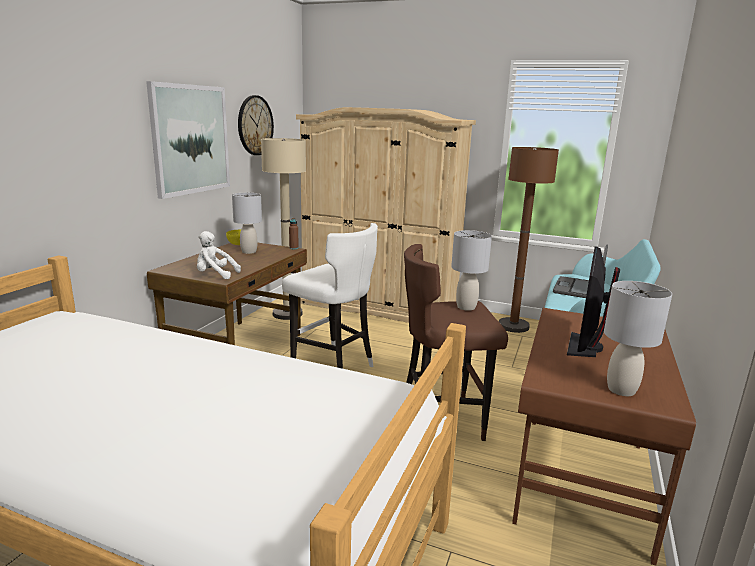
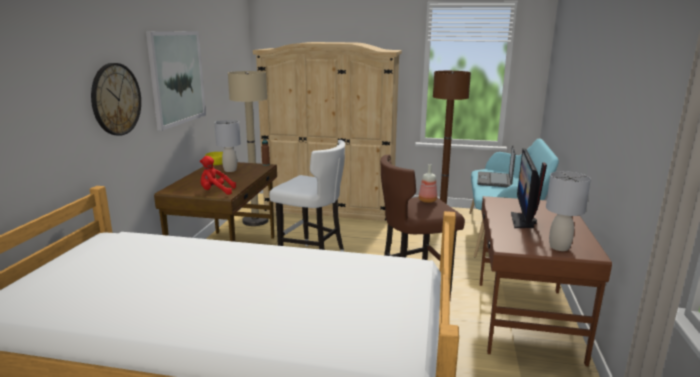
camera: 10 degrees left, 0 degrees up
(215, 275) = (216, 192): white plush toy -> red plush toy
(255, 125) = (219, 61): wall clock -> wall clock (116, 99)
(465, 307) = (427, 201): grey table lamp -> bottle

